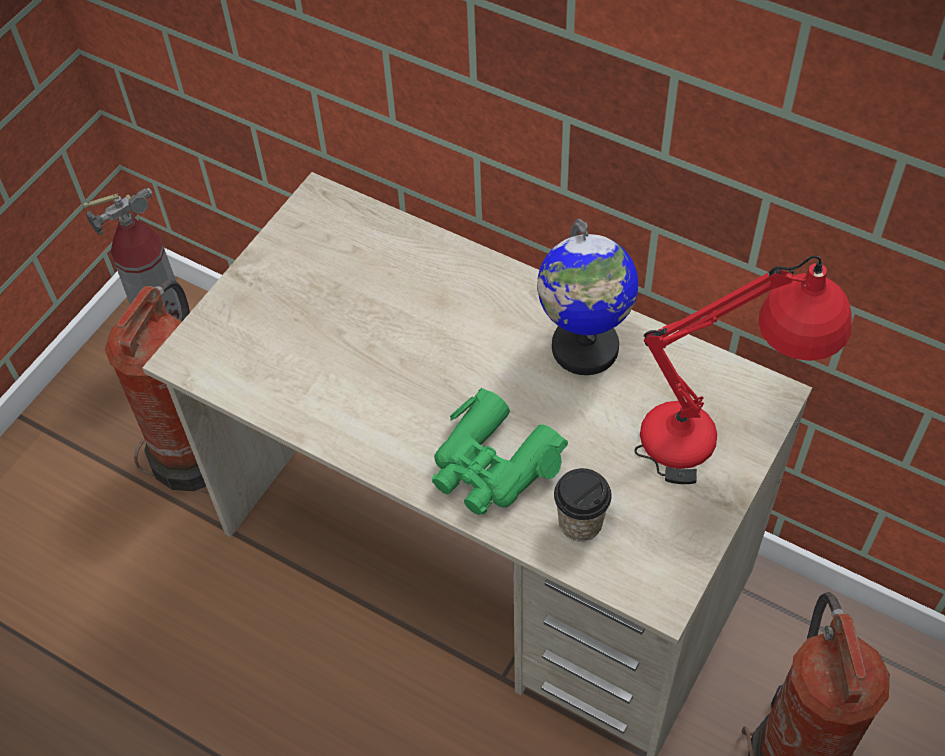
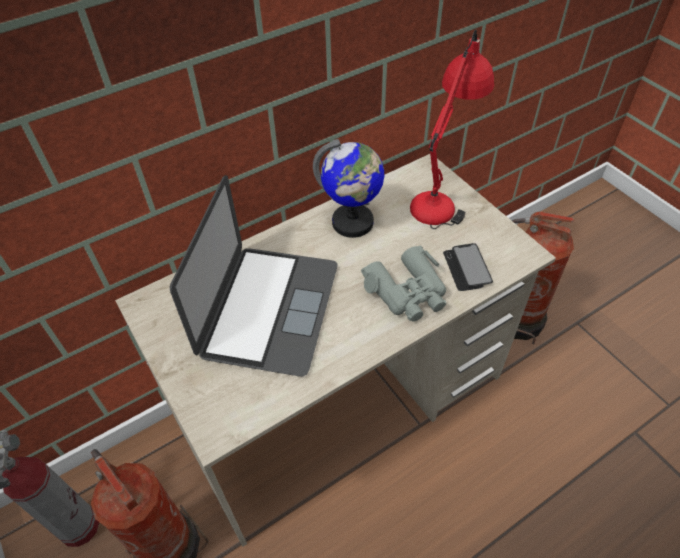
camera: 65 degrees left, 5 degrees down
(379, 324) = (269, 308): none -> laptop
(492, 465) = (408, 292): green binoculars -> grey binoculars
(580, 523) = (467, 268): cup -> phone

